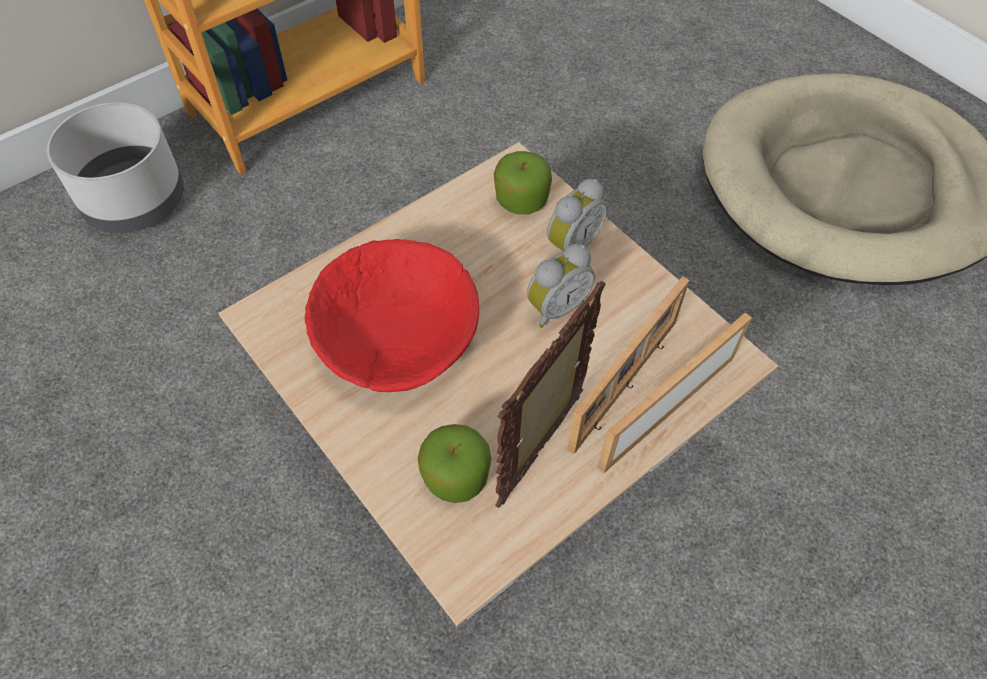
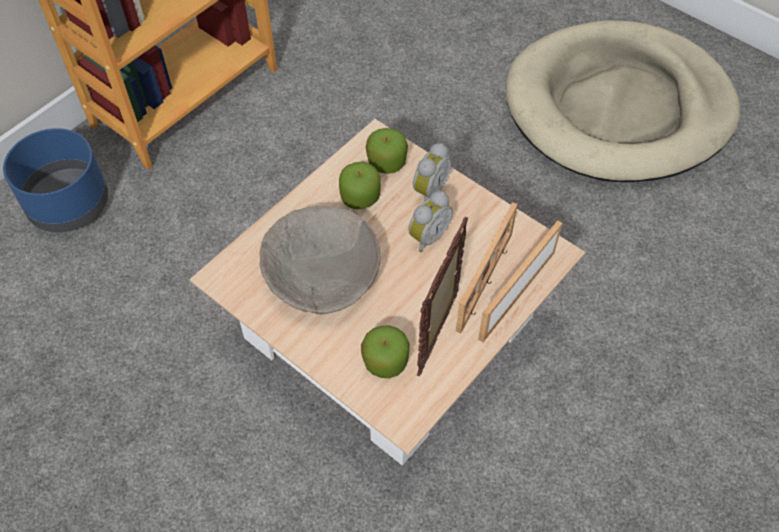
camera: 10 degrees left, 0 degrees up
(135, 200) = (69, 203): grey planter -> blue planter
(397, 335) = (321, 274): red bowl -> beige bowl
(475, 240) = (360, 197): none -> apple

